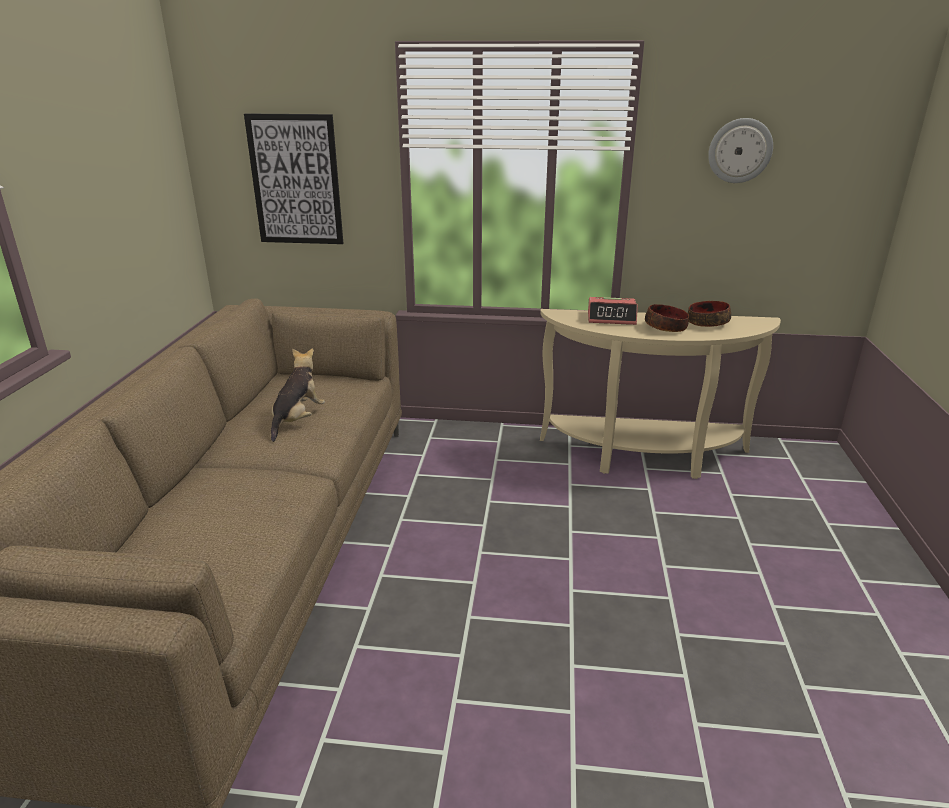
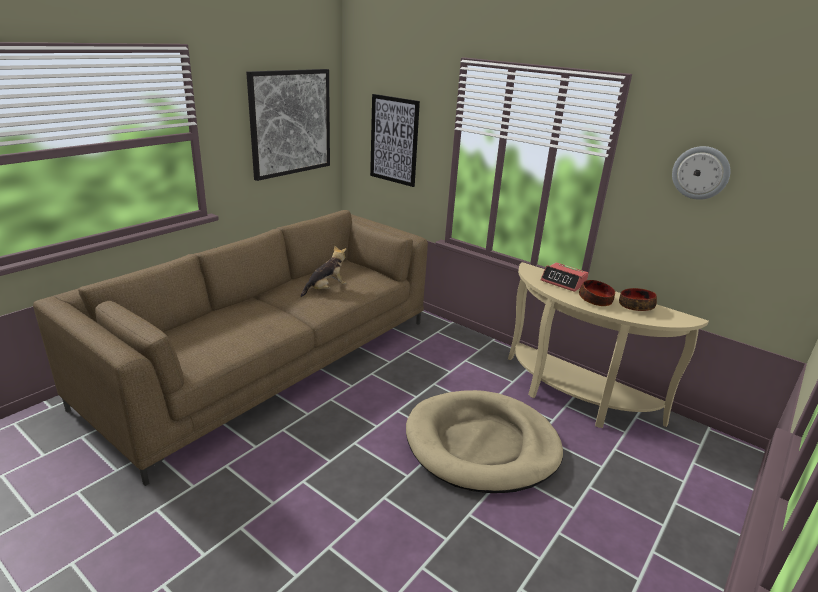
camera: 30 degrees right, 0 degrees up
(129, 173) = (290, 123): none -> picture
(611, 548) = (482, 445): none -> beige dog bed

